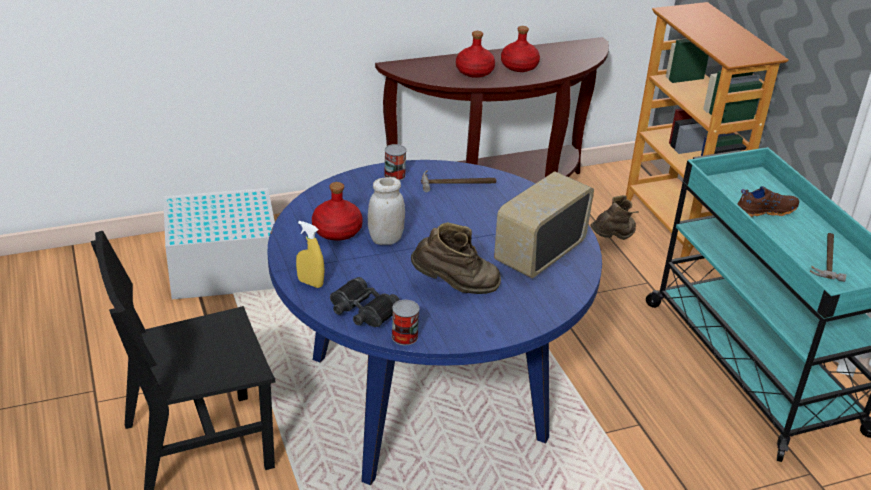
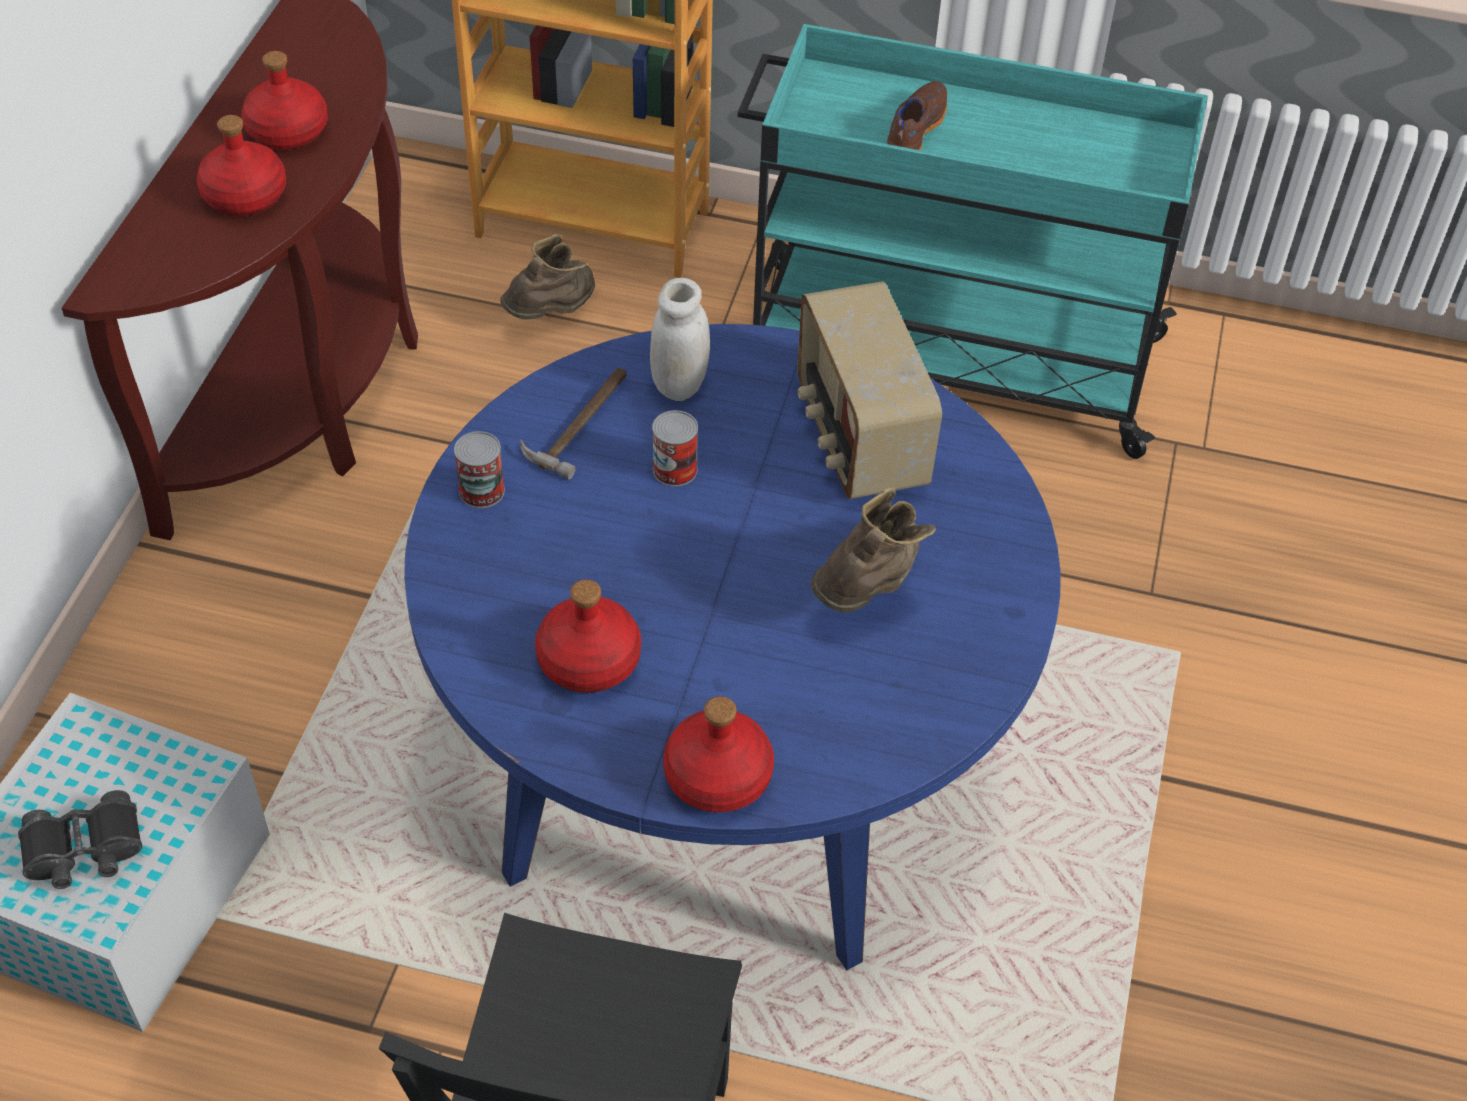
camera: 55 degrees left, 15 degrees up
(310, 283) = (716, 776): yellow spray bottle -> red bottle
(362, 311) = (847, 742): black binoculars -> black binoculars (84, 850)
(385, 239) = (669, 607): white jar -> white jar (679, 384)
(404, 336) = (951, 722): can -> can (674, 469)
(613, 239) = (553, 312): brown boot -> brown boot turned 45 degrees clockwise
(827, 257) = (1066, 146): hammer -> none

